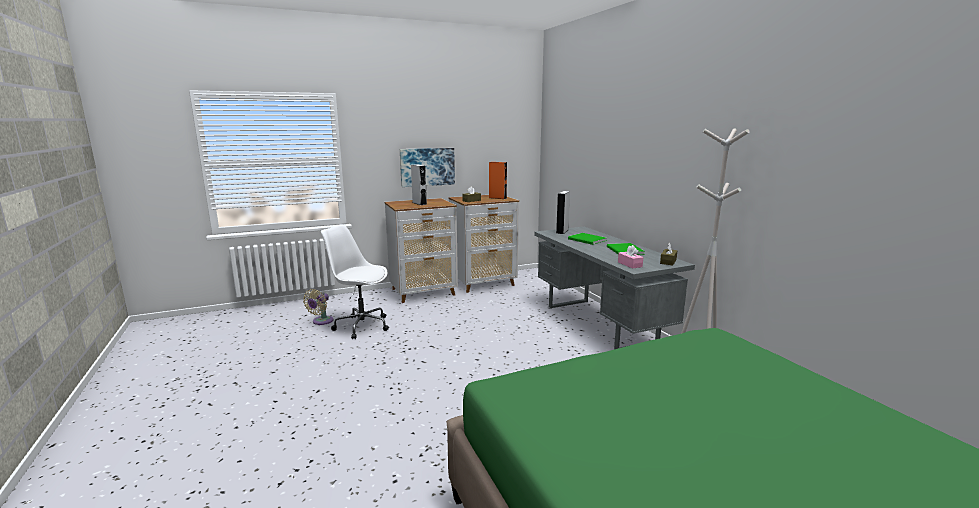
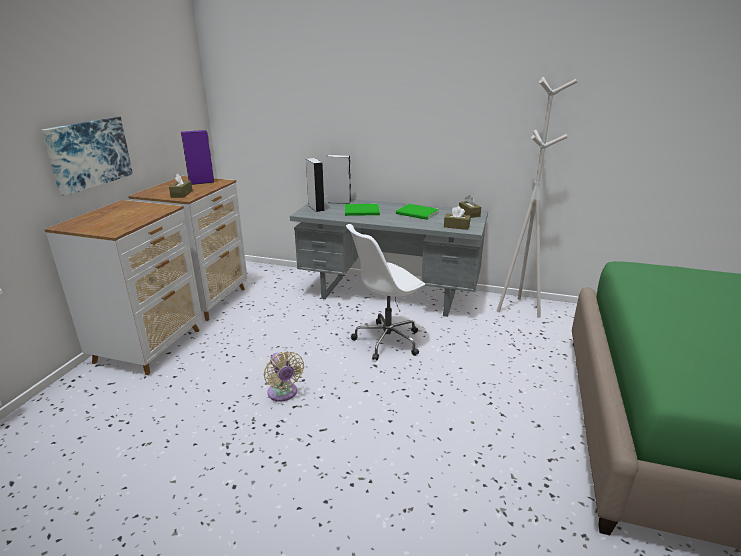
camera: 50 degrees left, 10 degrees up
(321, 321) = (68, 473): beige fan -> beige fan (283, 393)
(361, 326) = (153, 439): white office chair -> white office chair (386, 341)
(419, 203) = (120, 217): grey speaker -> grey speaker (339, 202)
(497, 198) = (201, 182): orange speaker -> purple speaker
(630, 264) = (456, 226): pink tissue box -> brown tissue box

